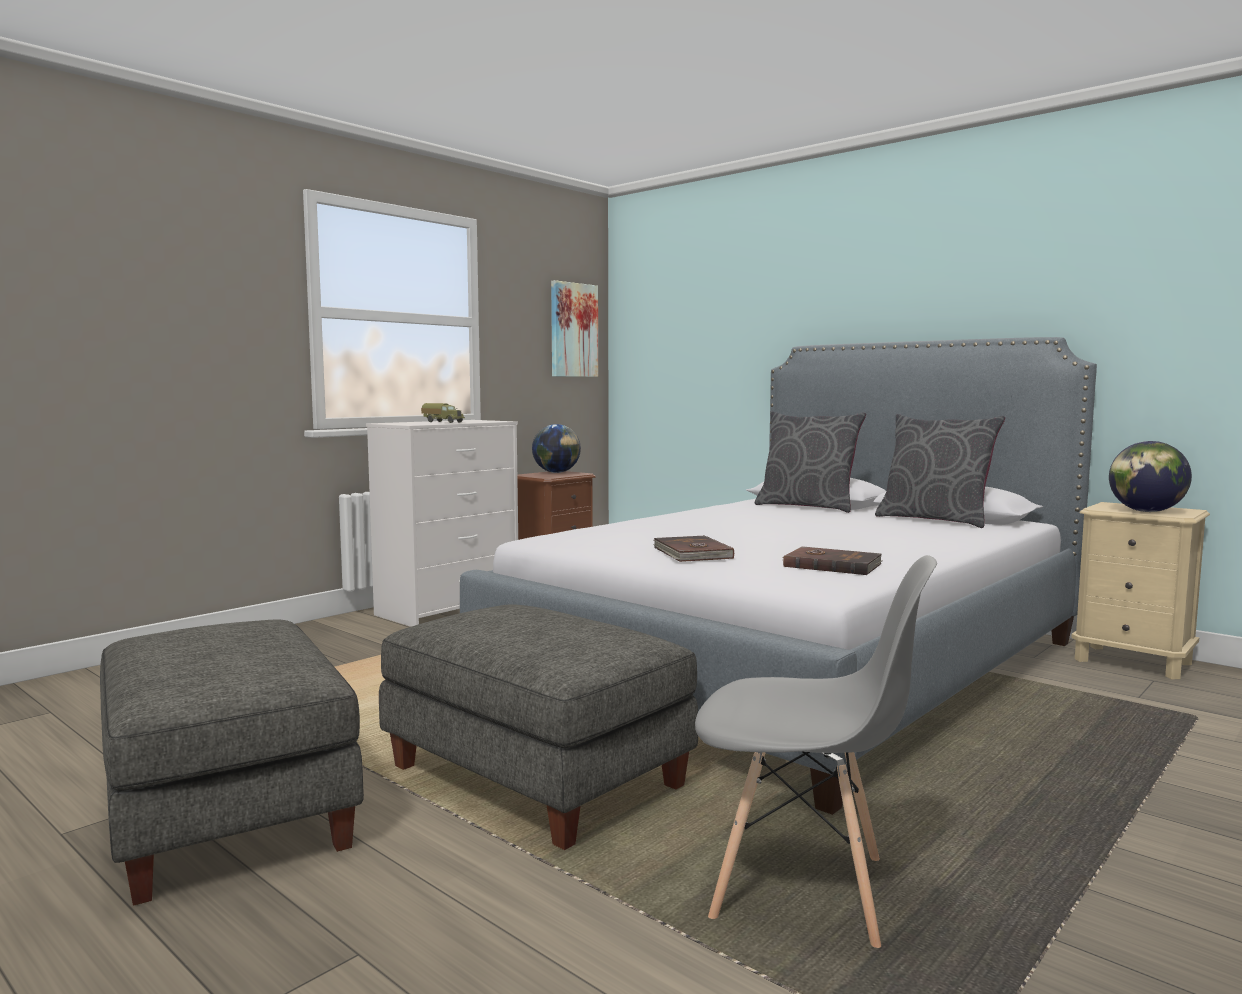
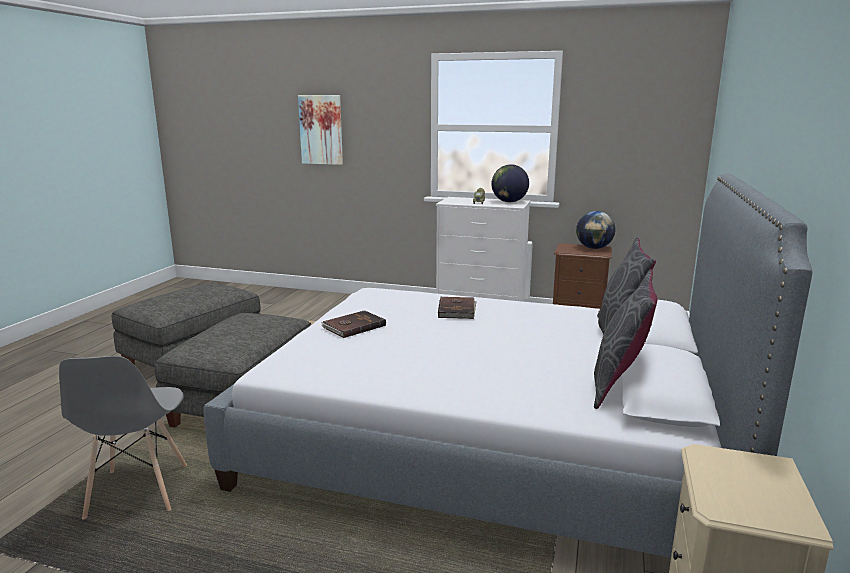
camera: 65 degrees right, 10 degrees up
(573, 330) = (663, 131): picture -> picture (321, 130)
(832, 565) = (345, 365): brown book -> brown book (457, 310)
(1146, 511) = (723, 485): globe -> globe (509, 202)

